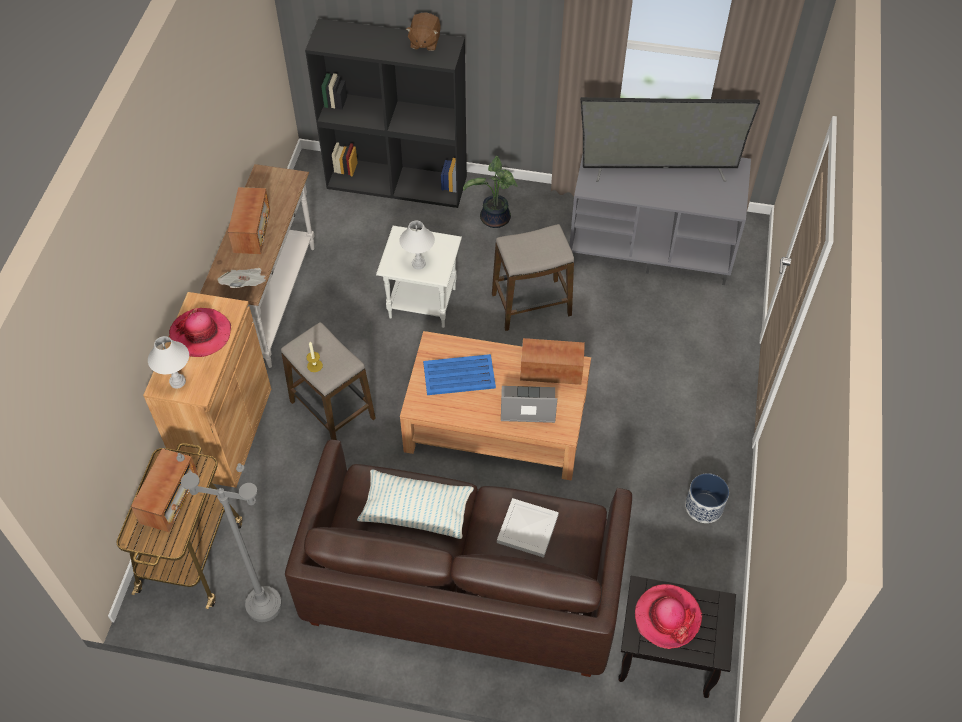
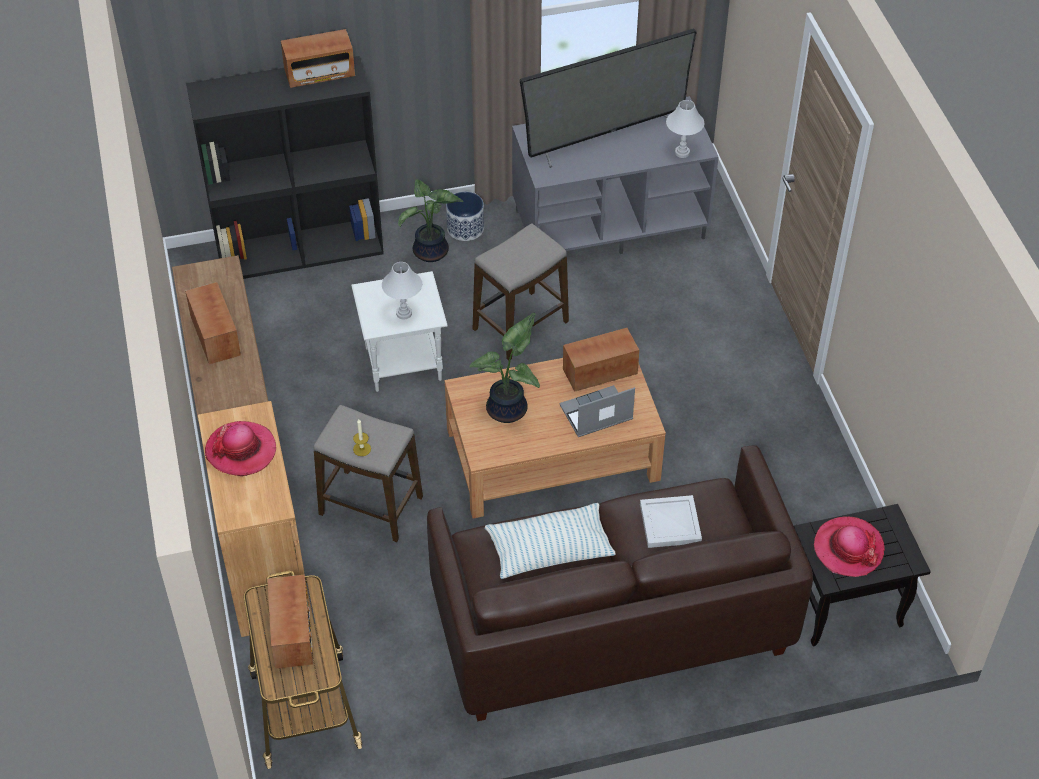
camera: 25 degrees left, 5 degrees down
(177, 382) = (247, 506): white table lamp -> white table lamp (682, 153)
(246, 285) = (244, 392): newspaper -> none
(263, 605) = (415, 724): grey floor lamp -> none
(424, 42) = (319, 73): brown plush toy -> radio
(460, 375) = (509, 409): blue tray -> potted plant
(704, 507) = (802, 456): planter -> planter (465, 229)

